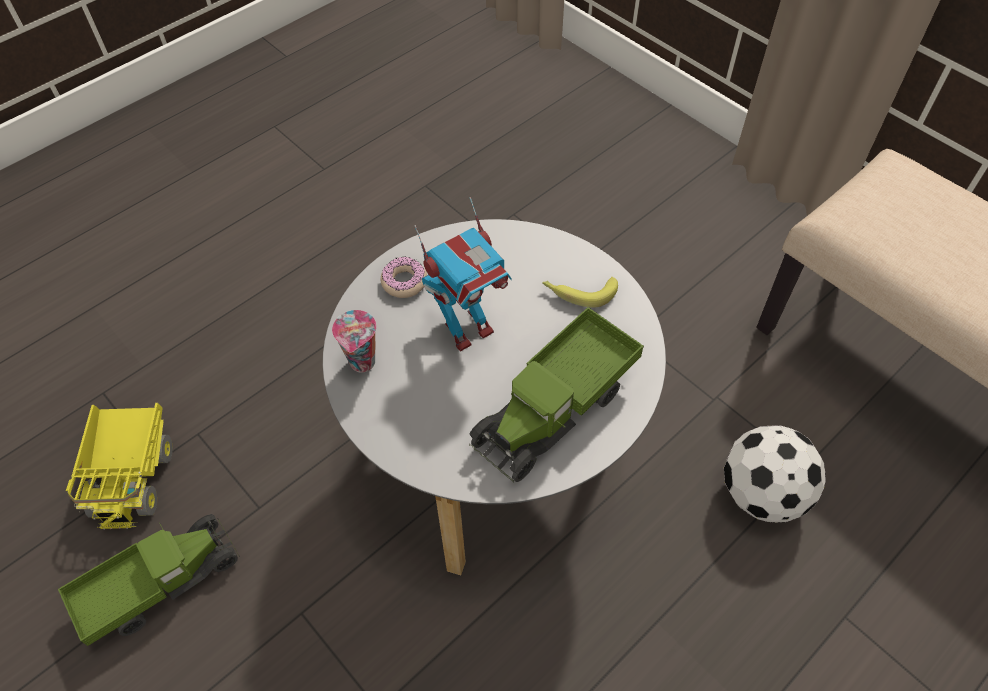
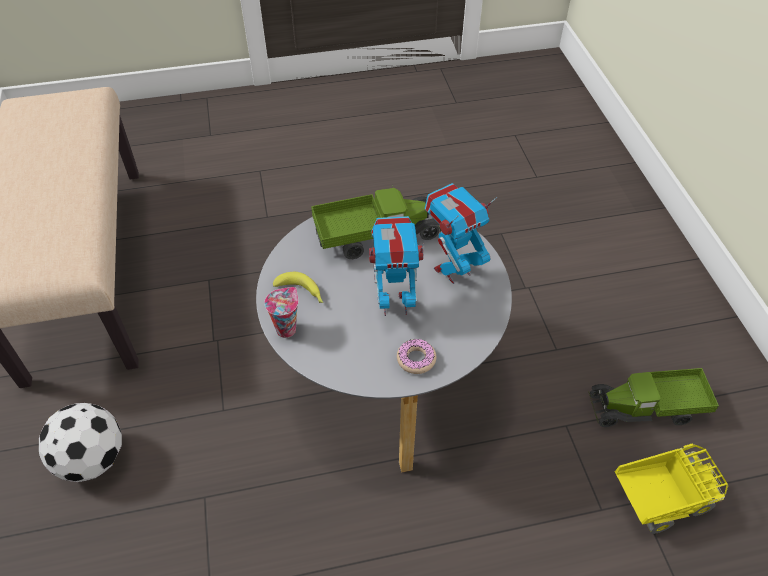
camera: 150 degrees left, 5 degrees down
(134, 475) = (659, 499): toy truck -> toy truck turned 45 degrees clockwise
(363, 363) = (477, 314): cup -> cup (286, 328)
(424, 408) = (453, 270): none -> toy robot
(763, 494) = (247, 279): football -> football (92, 458)

